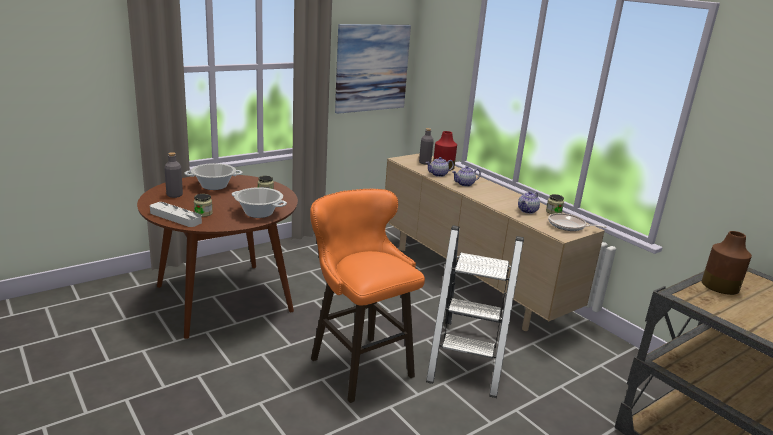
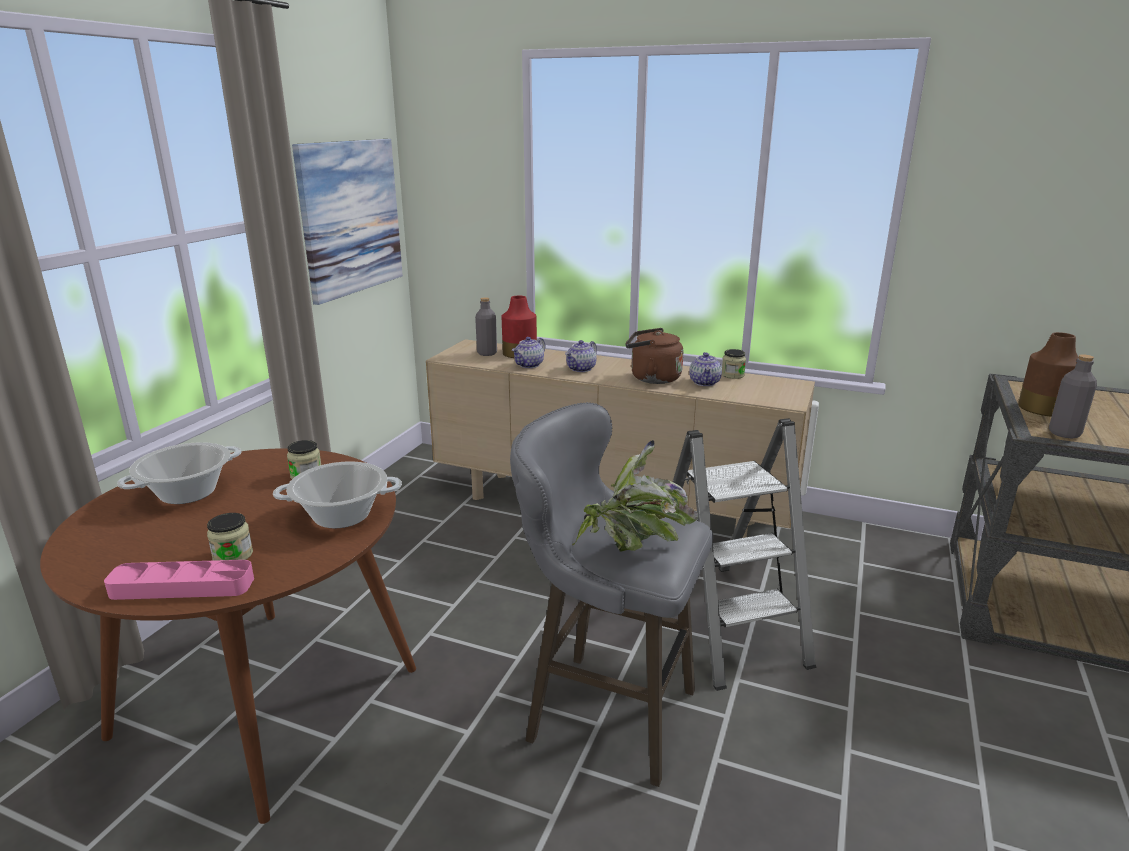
camera: 30 degrees left, 0 degrees up
(174, 195) = (122, 539): grey bottle -> grey bottle (1064, 433)
(175, 217) = (182, 586): grey tray -> pink tray
(359, 365) = (605, 712): orange stool -> grey stool
(360, 266) = (632, 548): none -> potted plant
(498, 200) = (652, 378): none -> brown kettle
(568, 226) = (775, 388): frying pan -> none

